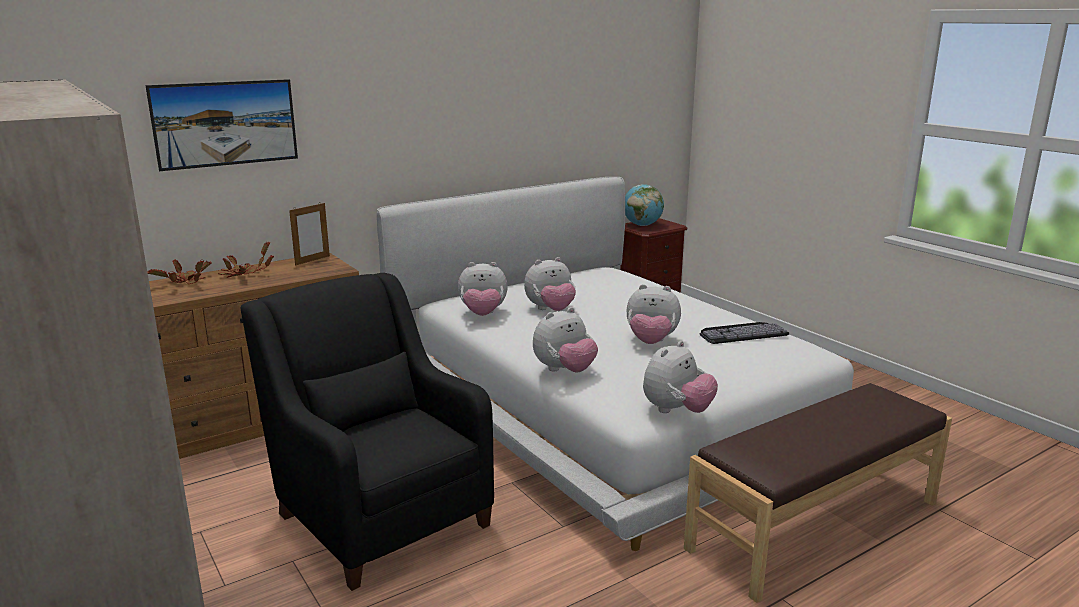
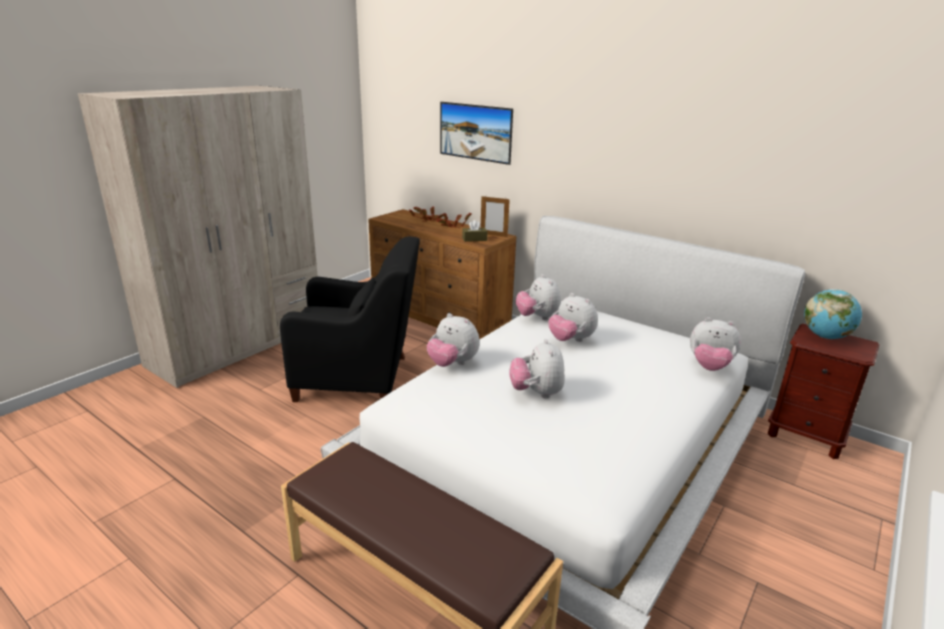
camera: 70 degrees right, 5 degrees up
(315, 270) = (474, 239): none -> brown tissue box
(378, 514) = (359, 378): black armchair -> black armchair turned 60 degrees clockwise
(677, 411) = (405, 421): plush toy -> plush toy (709, 367)
(742, 332) = (607, 442): keyboard -> none

